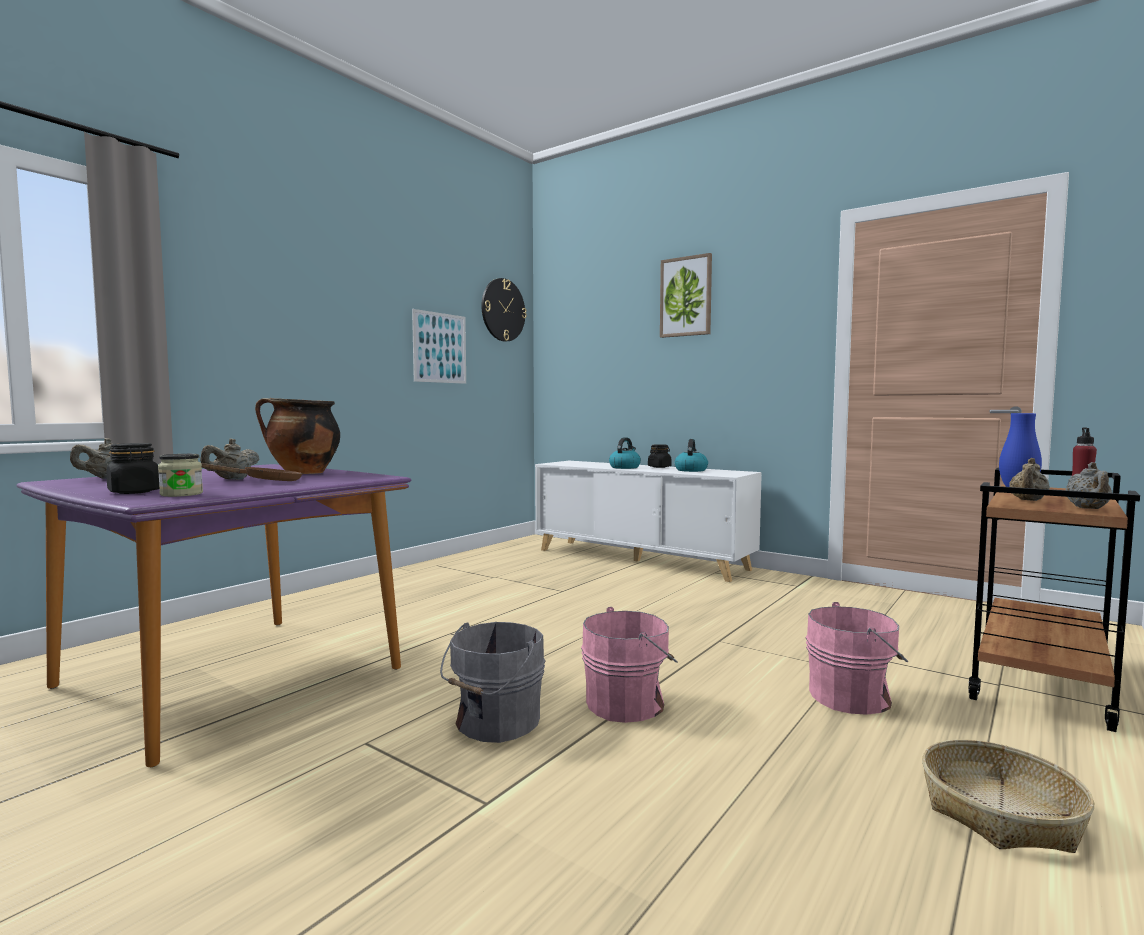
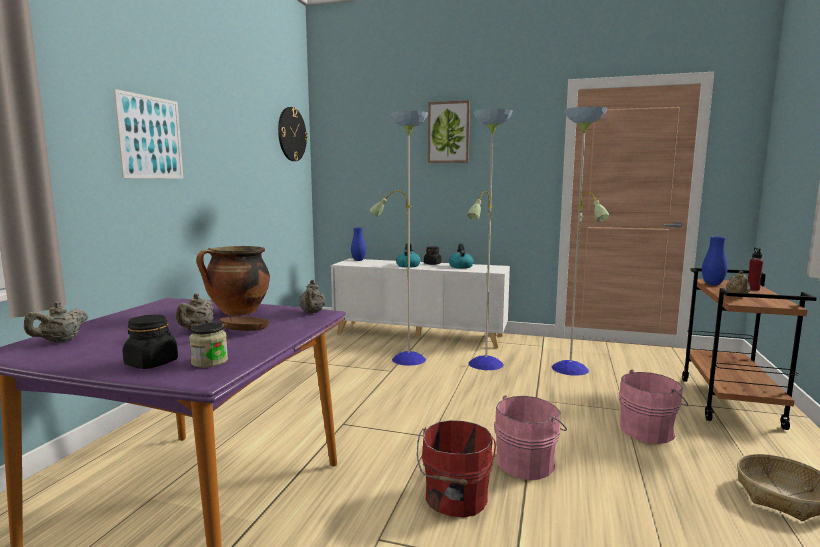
camera: 20 degrees left, 5 degrees up
(440, 348) = (252, 170): picture -> picture (151, 137)
(494, 722) = (455, 499): grey bucket -> red bucket
(575, 462) = (358, 260): none -> blue vase
(691, 597) = (485, 364): none -> floor lamp
(1088, 509) = (778, 303): grey teapot -> grey teapot (312, 312)

